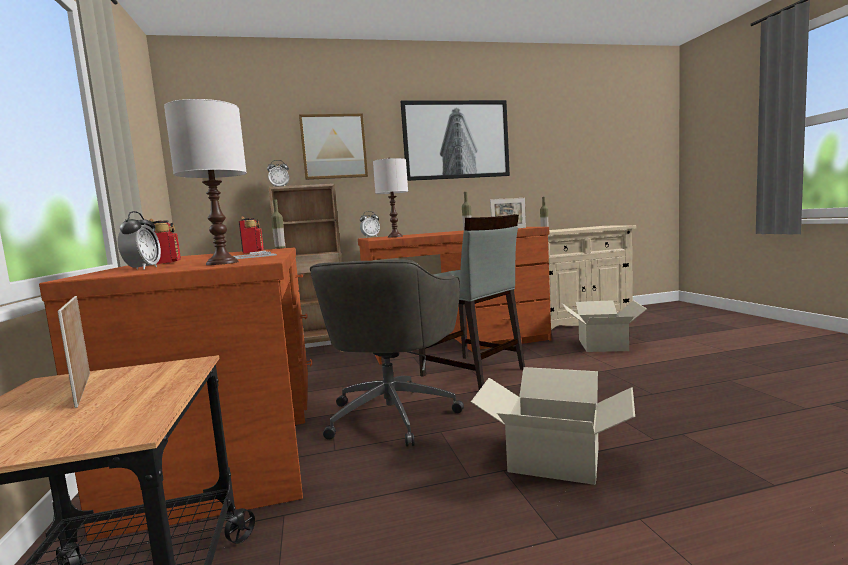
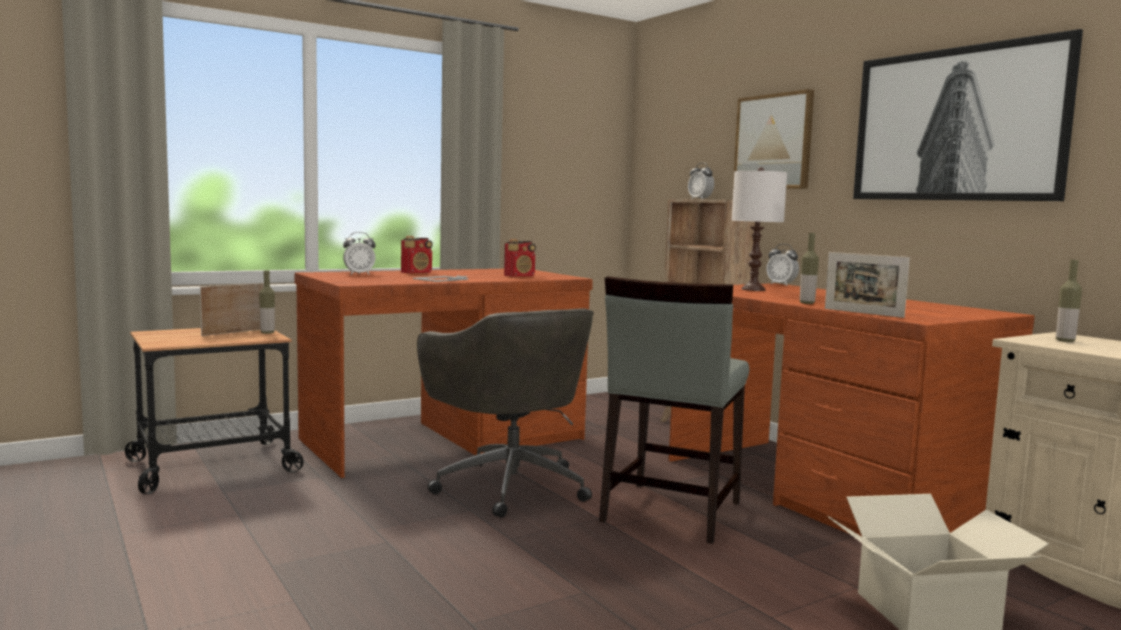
camera: 70 degrees right, 0 degrees up
(221, 263) = (367, 279): white table lamp -> none
(280, 248) = (574, 277): bottle -> bottle (267, 333)
(393, 414) = (509, 486): grey office chair -> grey office chair turned 120 degrees counterclockwise
(554, 459) = (412, 564): cardboard box -> none

